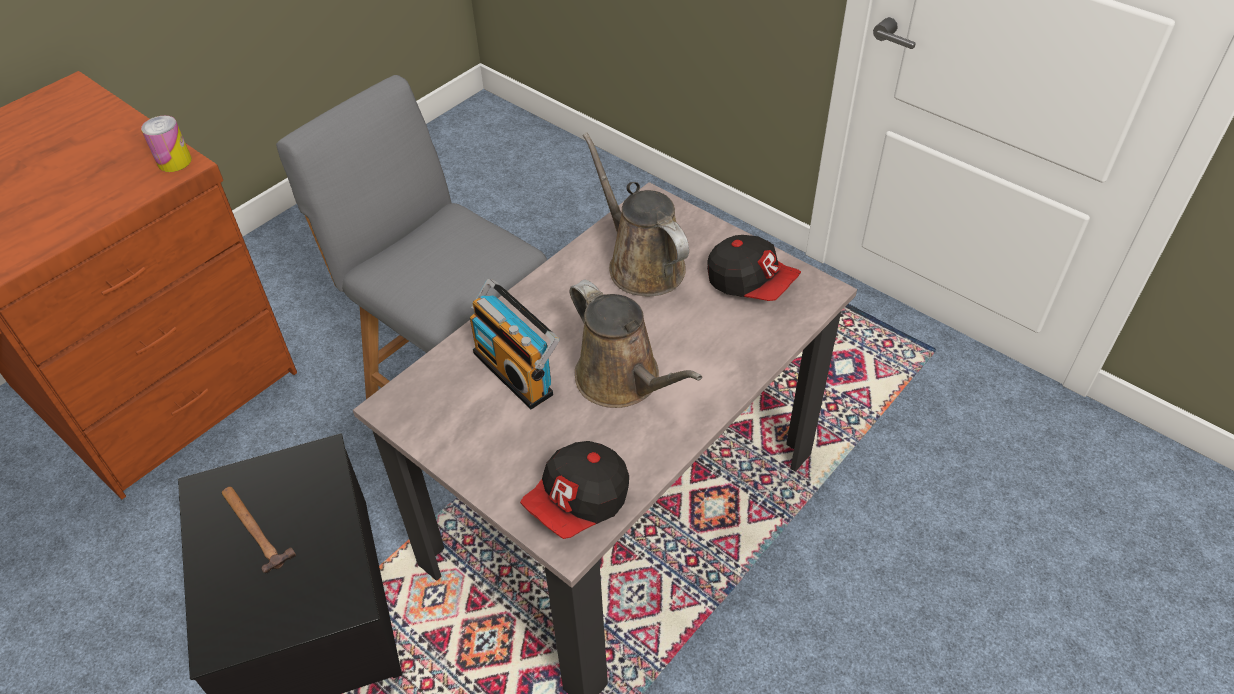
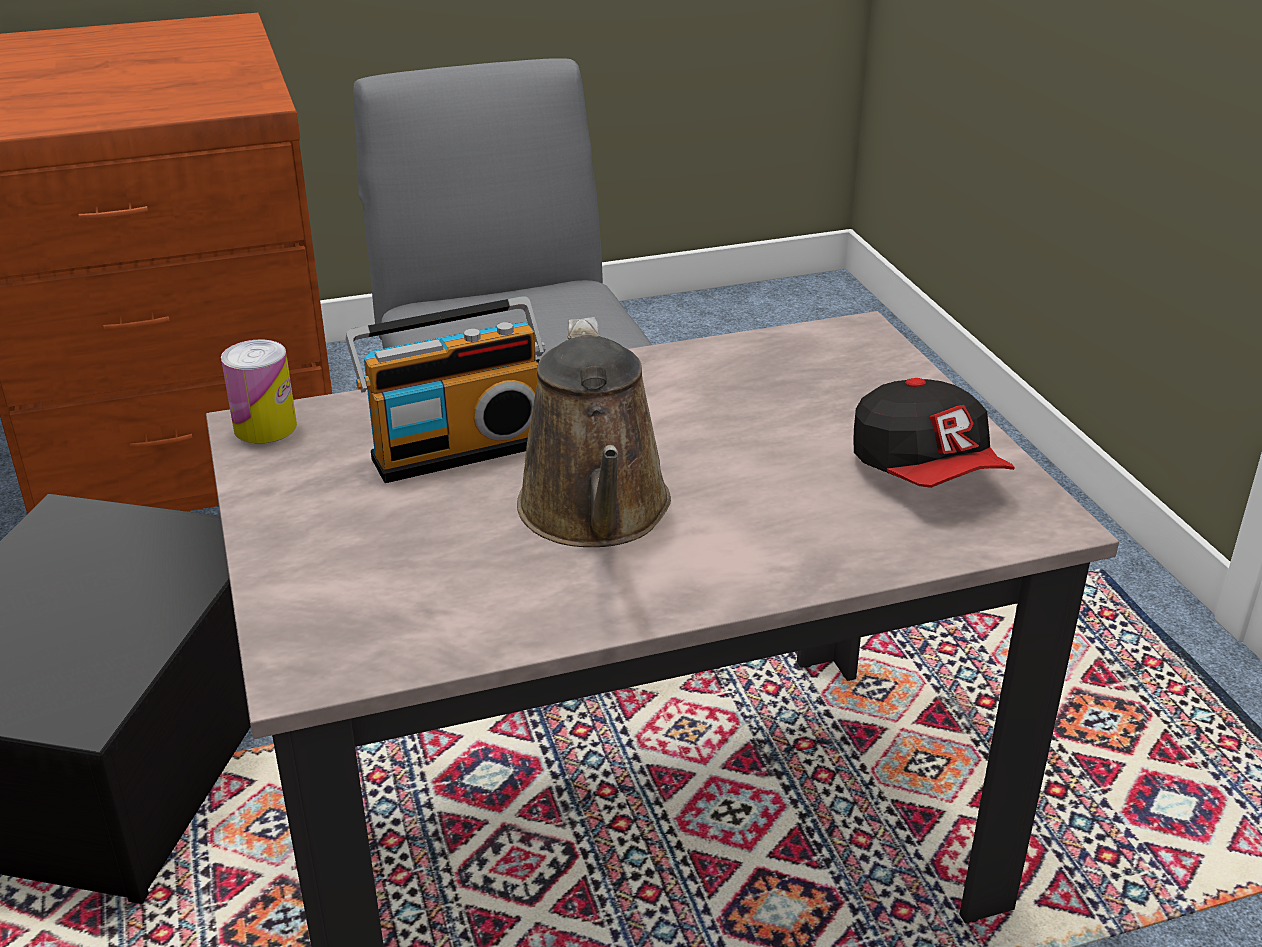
camera: 30 degrees right, 15 degrees down
(174, 161) = (254, 98): can -> can (265, 427)
(255, 528) = (69, 581): hammer -> none
(517, 371) = (456, 448): radio -> radio turned 105 degrees counterclockwise
(579, 502) = (371, 630): cap -> none
(641, 264) = (768, 394): brown watering can -> none

